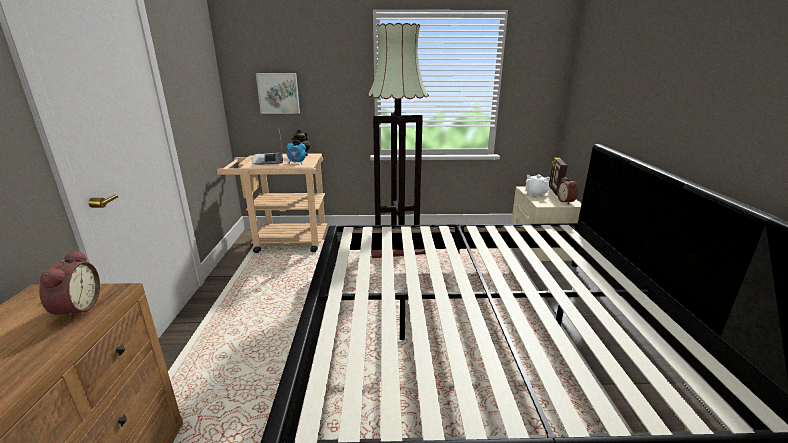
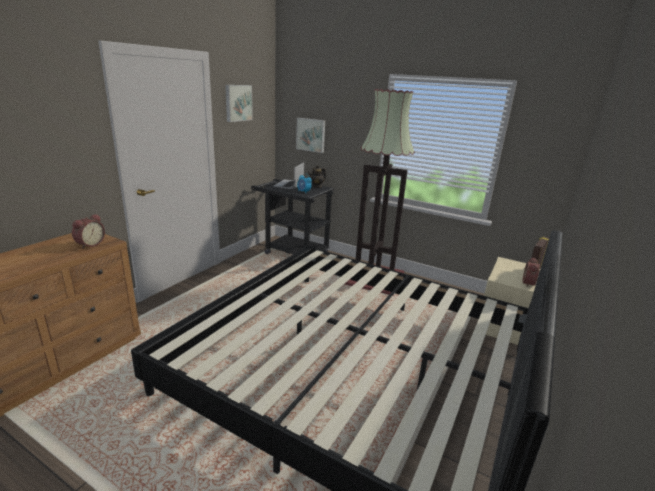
camera: 30 degrees right, 0 degrees up
(182, 55) = (238, 103): none -> picture
(284, 241) = (291, 251): beige cart -> black cart
(536, 193) = (508, 268): white teapot -> none

